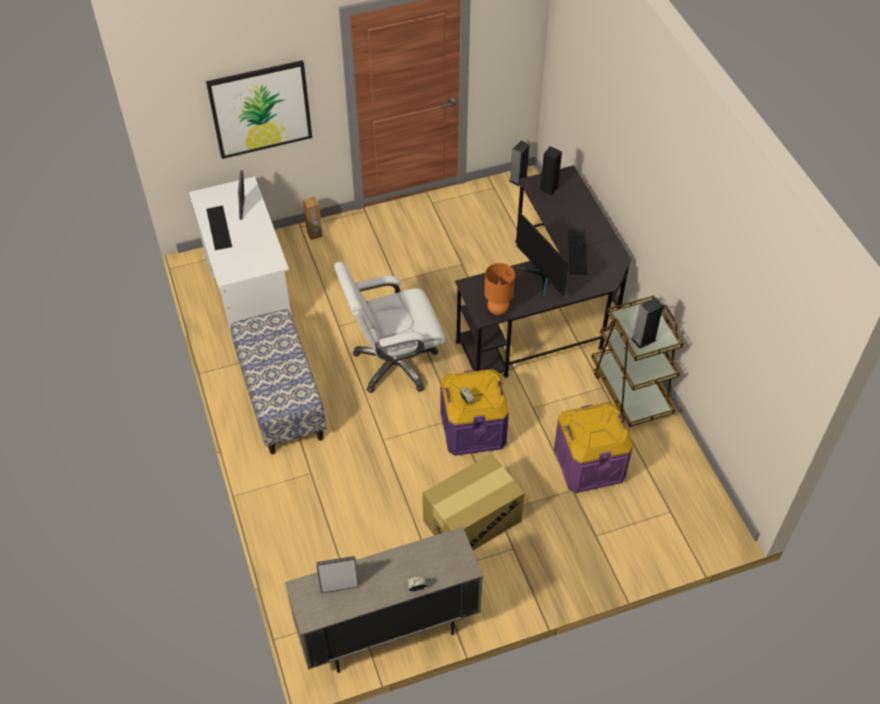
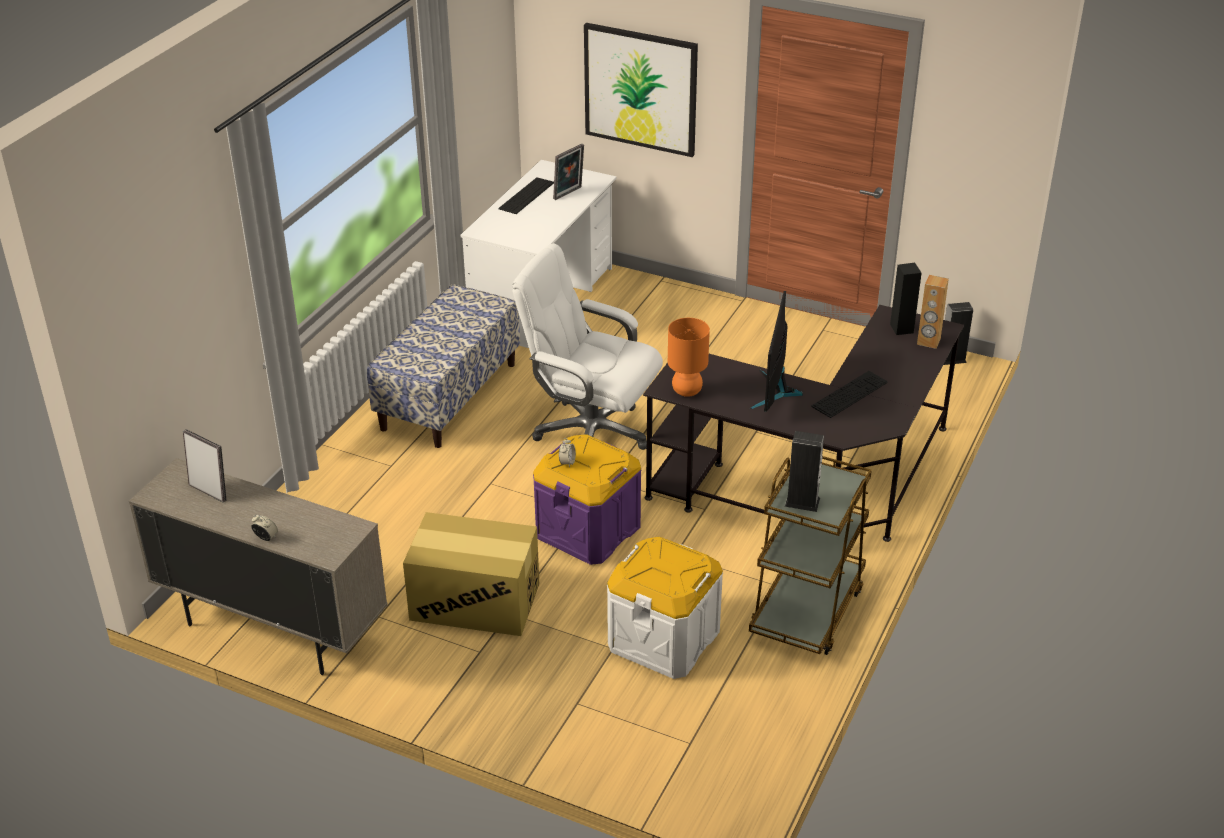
camera: 45 degrees right, 15 degrees down
(315, 234) = (665, 293): brown speaker -> brown speaker (928, 342)
(589, 463) = (663, 639): purple storage box -> white storage box

